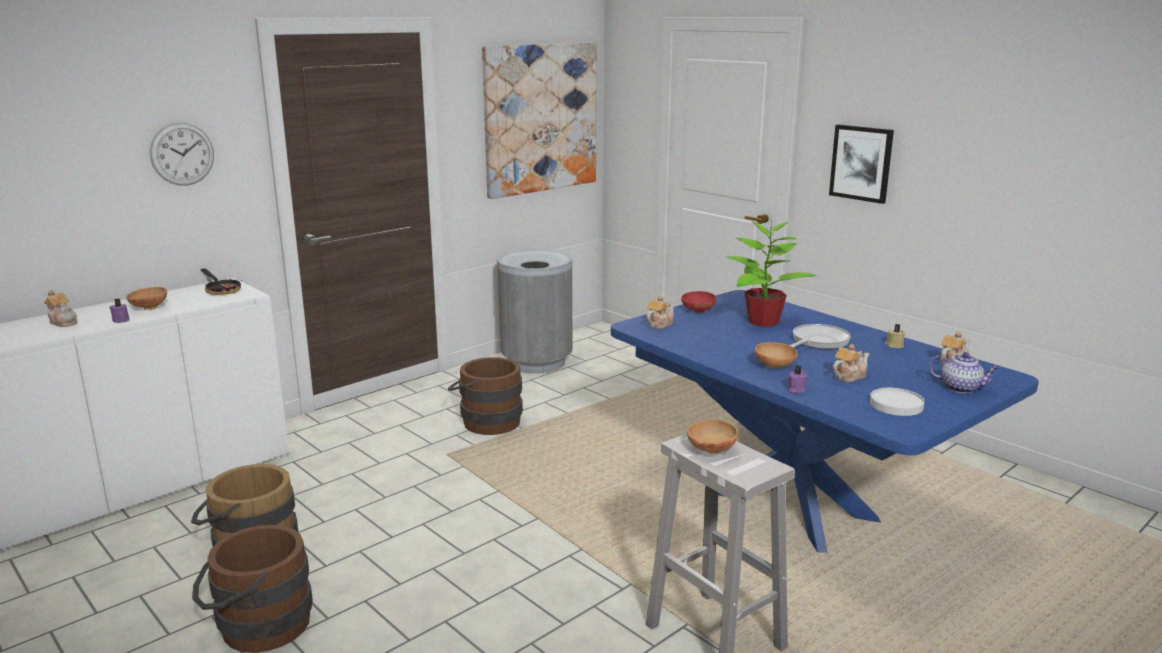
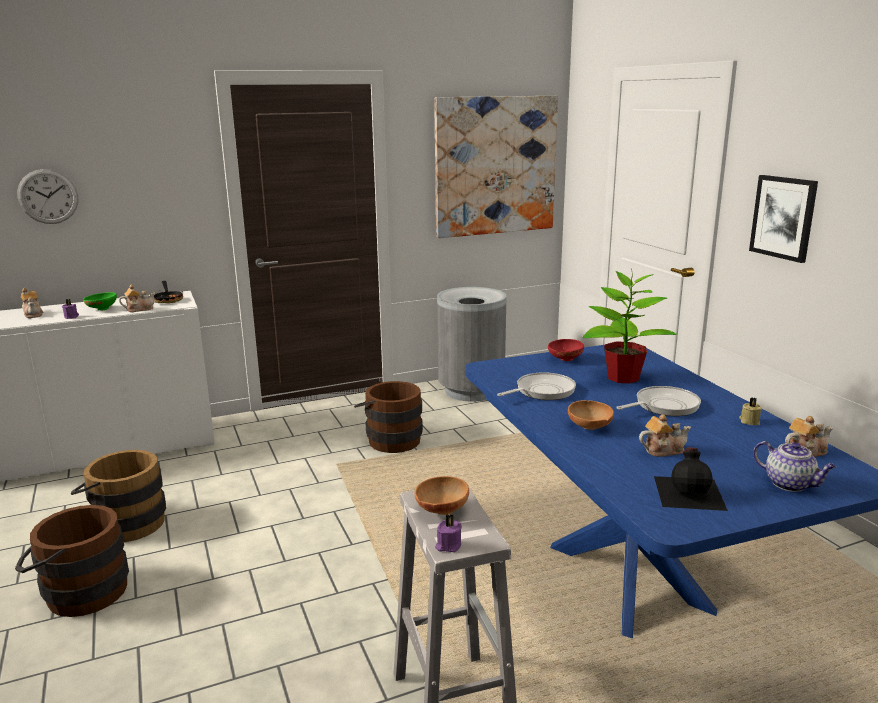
camera: 20 degrees right, 0 degrees up
(148, 308) = (101, 309): brown bowl -> green bowl
(182, 154) = (147, 184): wall clock -> wall clock (48, 196)
(659, 324) = (513, 368): teapot -> teapot (139, 309)
(705, 341) = (542, 391): none -> frying pan
(795, 390) = (587, 456): purple candle -> purple candle (448, 545)
(896, 404) = (690, 492): white plate -> black bottle

